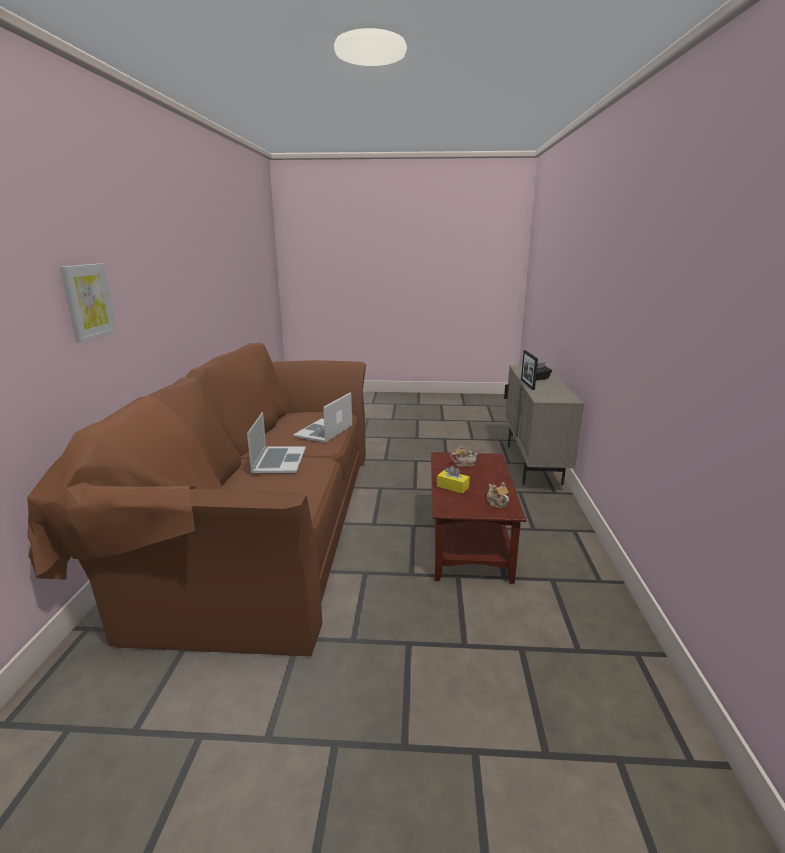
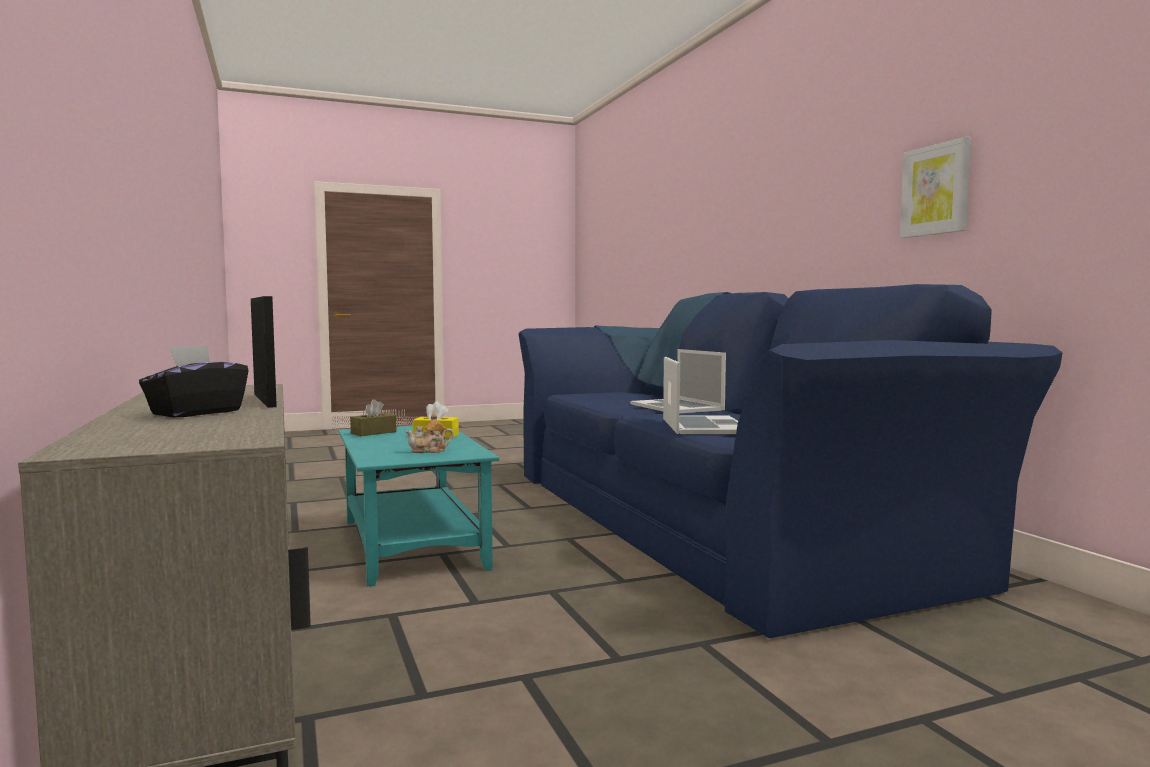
camera: 155 degrees right, 15 degrees down
(87, 301) = (786, 203): picture -> picture (936, 190)
(263, 524) = (716, 517): brown sofa -> blue sofa
(467, 540) = (413, 544): brown coffee table -> turquoise coffee table
(496, 503) = (373, 432): teapot -> brown tissue box

